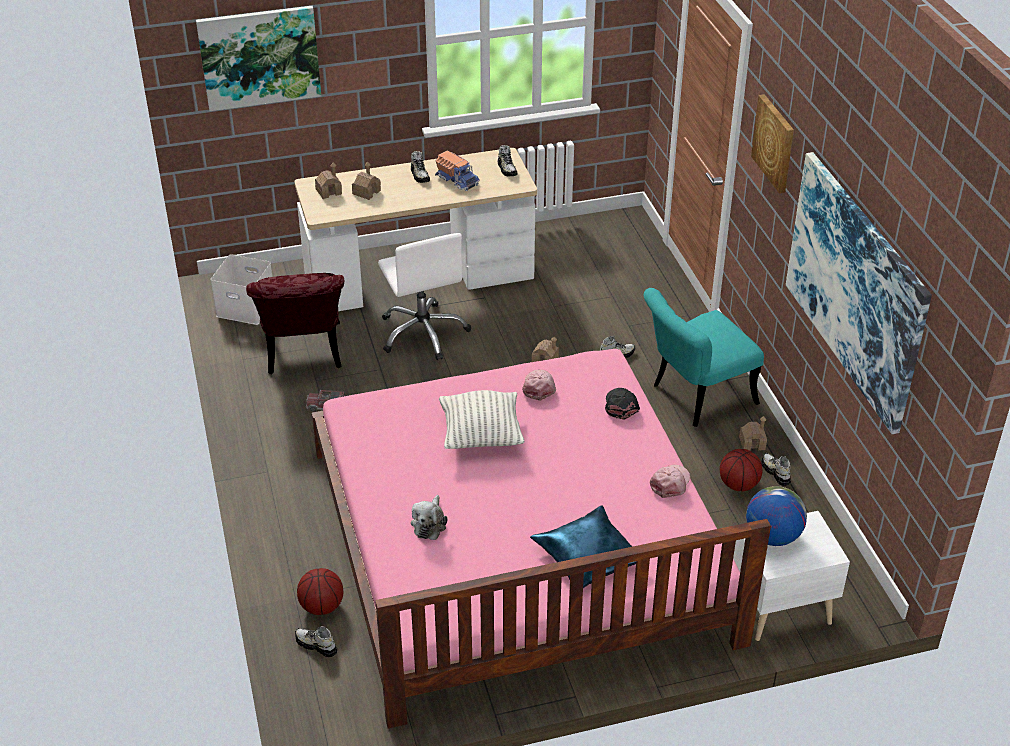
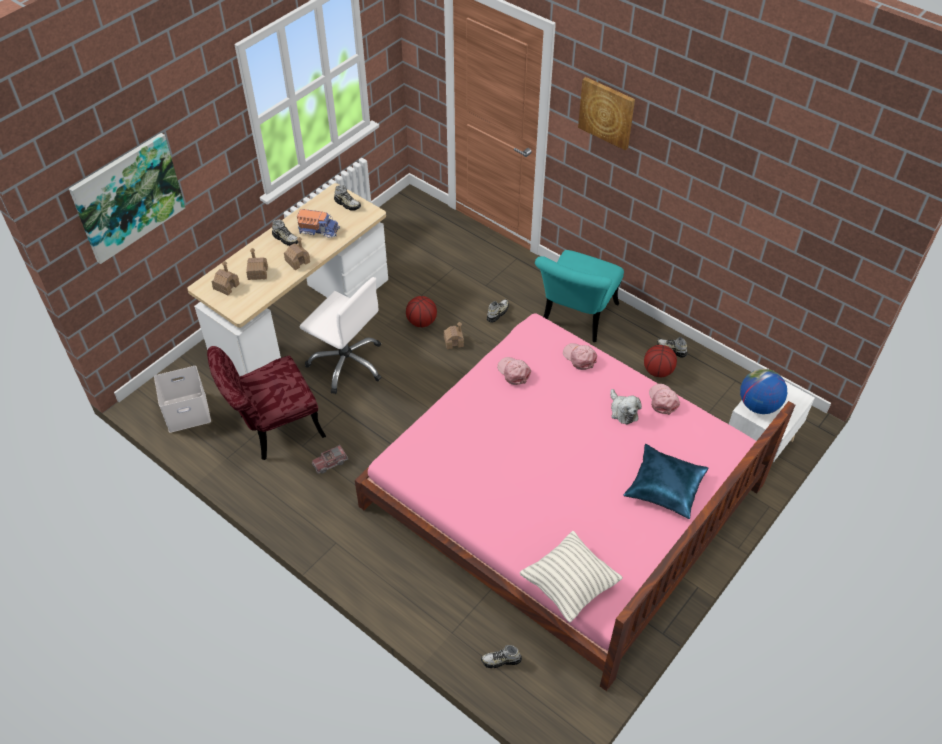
camera: 35 degrees left, 10 degrees up
(304, 355) = (273, 429): red chair -> red chair turned 105 degrees clockwise
(322, 607) = (477, 627): basketball -> basketball (422, 322)
(429, 523) = (541, 524): plush toy -> plush toy (623, 411)
(481, 436) = (510, 433): pillow -> pillow (569, 585)
(621, 405) = (579, 357): black cap -> pink cap
(752, 443) = (639, 335): toy house -> toy house (297, 261)
(855, 288) = (740, 204): picture -> none

